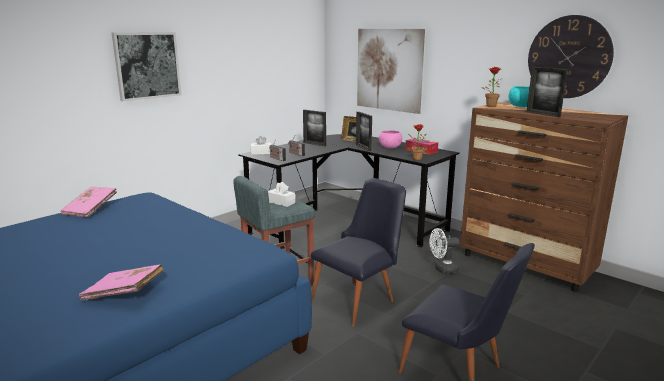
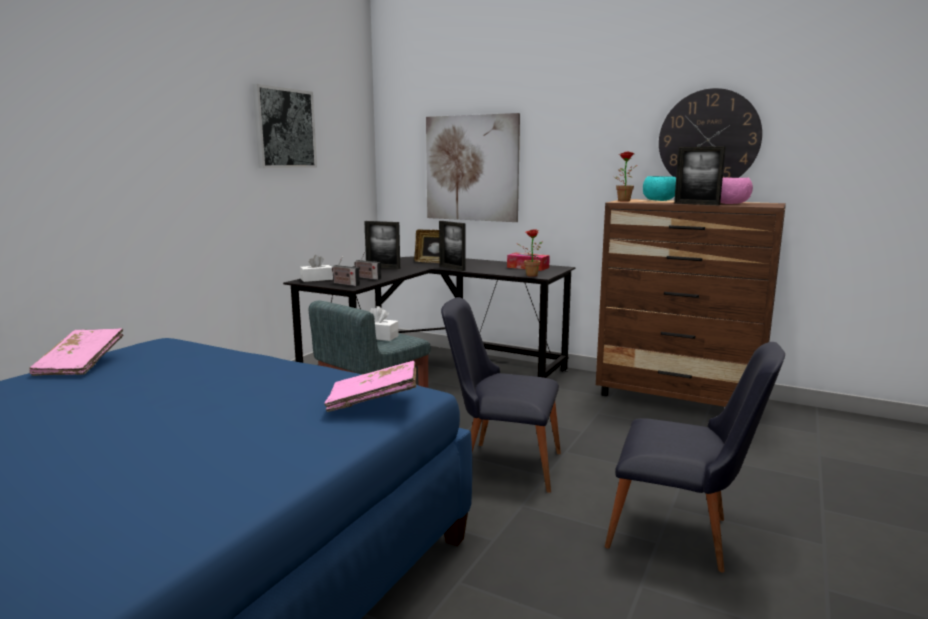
camera: 15 degrees left, 5 degrees down
(124, 293) = (226, 469): pink book -> pink book (374, 401)
(147, 65) = (147, 150): picture -> picture (284, 128)
(359, 299) = (501, 463): black chair -> black chair turned 105 degrees counterclockwise
(390, 147) = (486, 266): pink bowl -> pink bowl (731, 203)
(442, 269) = (585, 414): white fan -> none

